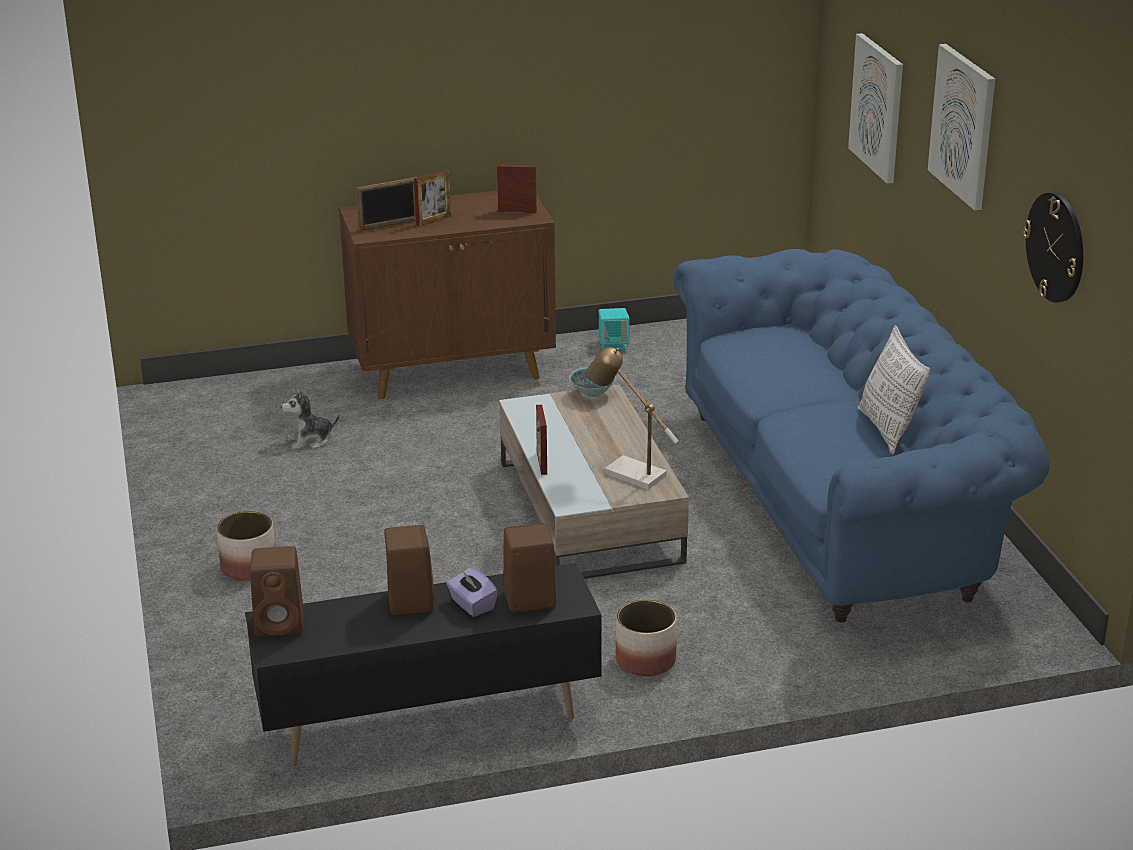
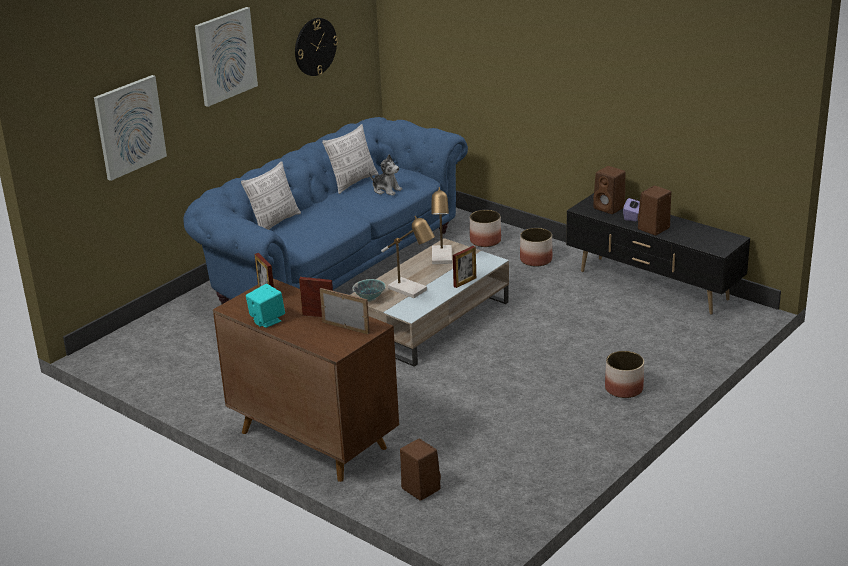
camera: 125 degrees left, 0 degrees up
(281, 624) = (717, 246): brown speaker -> brown speaker (419, 488)
(310, 440) = (472, 444): plush toy -> plush toy (386, 190)
(573, 425) = (412, 290): none -> table lamp
(613, 345) = (207, 396): turquoise speaker -> turquoise speaker (266, 320)
(766, 645) = (485, 241): none -> planter
(817, 345) = (274, 223): none -> pillow

